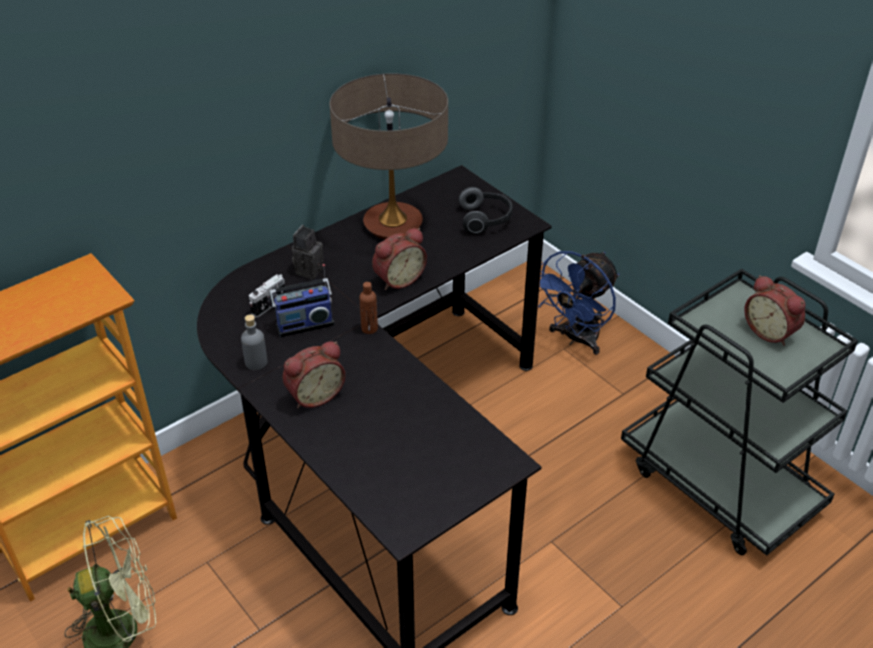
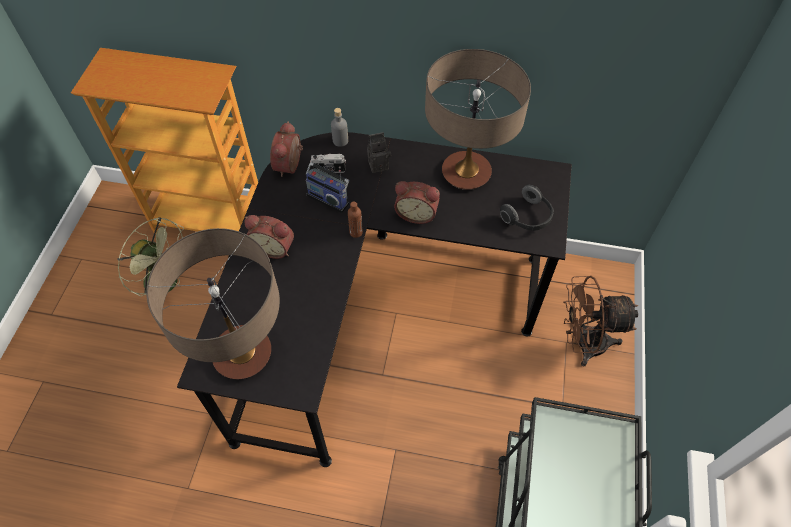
camera: 50 degrees right, 15 degrees up
(256, 362) = (276, 200): grey bottle -> grey bottle (340, 141)
(417, 486) = (243, 354): none -> table lamp
(576, 339) = (583, 343): blue fan -> brown fan
(771, 331) = (595, 482): alarm clock -> alarm clock (291, 166)

